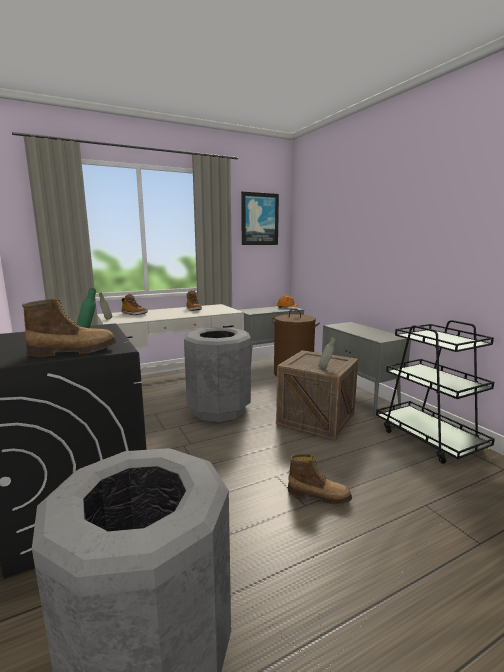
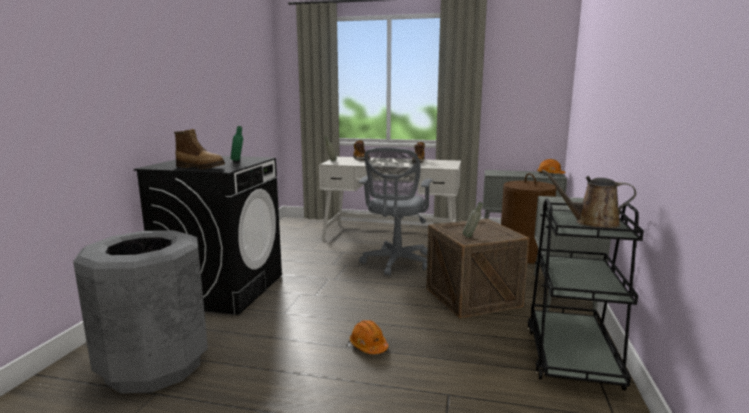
camera: 40 degrees right, 0 degrees up
(219, 409) = (396, 263): grey trash can -> grey office chair
(259, 219) = (526, 63): picture -> none
(319, 495) = (368, 346): boot -> orange hard hat
(444, 338) = (592, 223): none -> brown watering can

